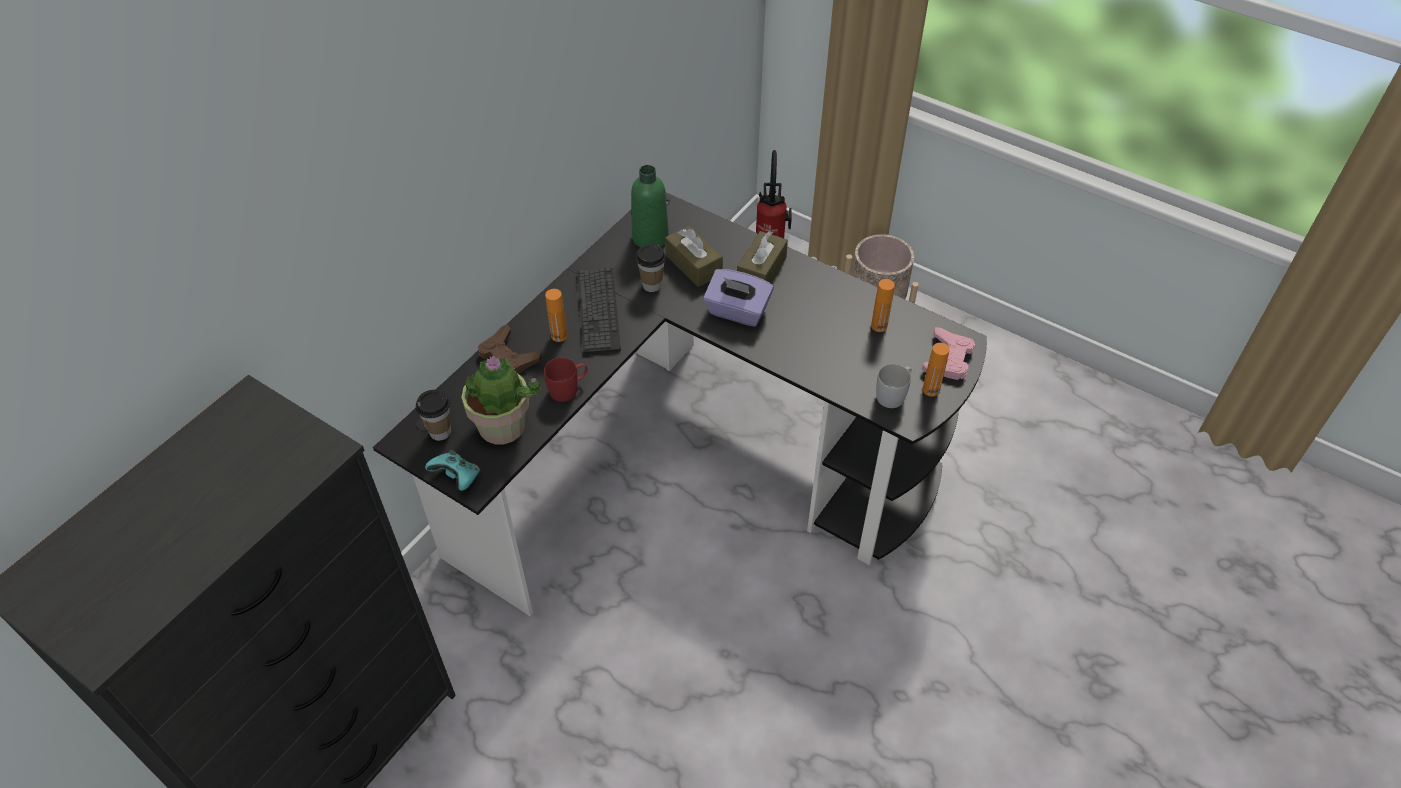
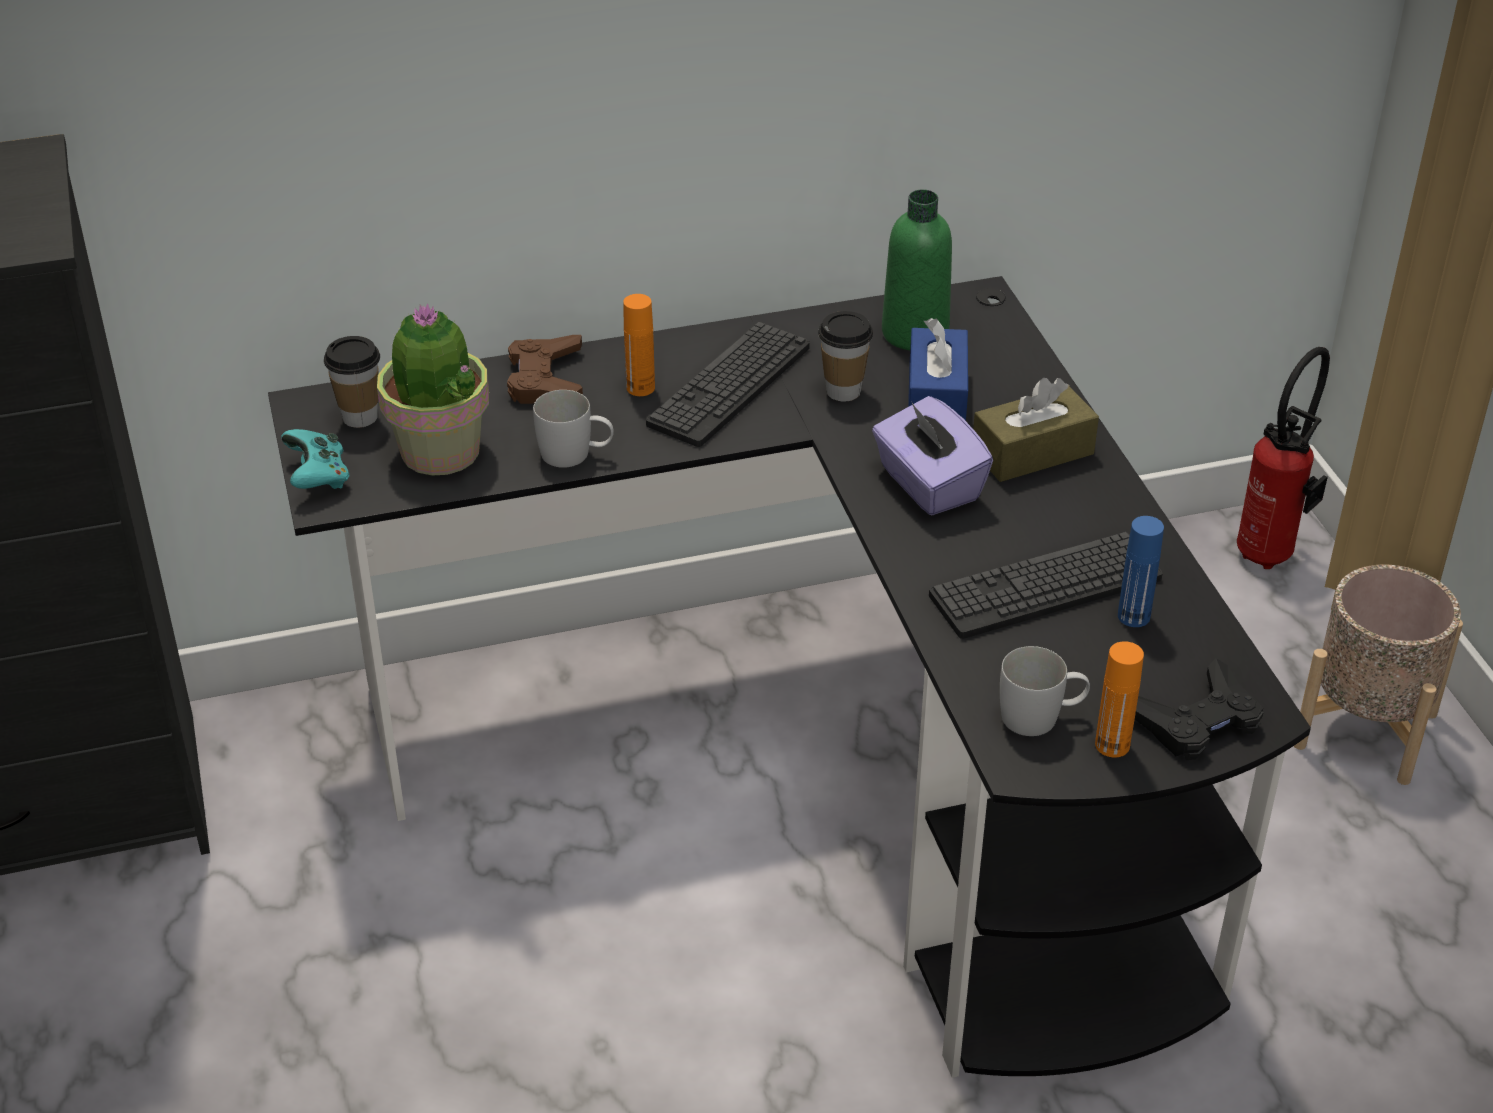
camera: 40 degrees right, 10 degrees down
(568, 389) = (575, 455): red mug -> white mug
(693, 265) = (936, 396): brown tissue box -> blue tissue box
(833, 333) = (1045, 587): none -> keyboard
(879, 326) = (1133, 616): orange bottle -> blue bottle
(948, 359) = (1197, 721): pink game controller -> black game controller

